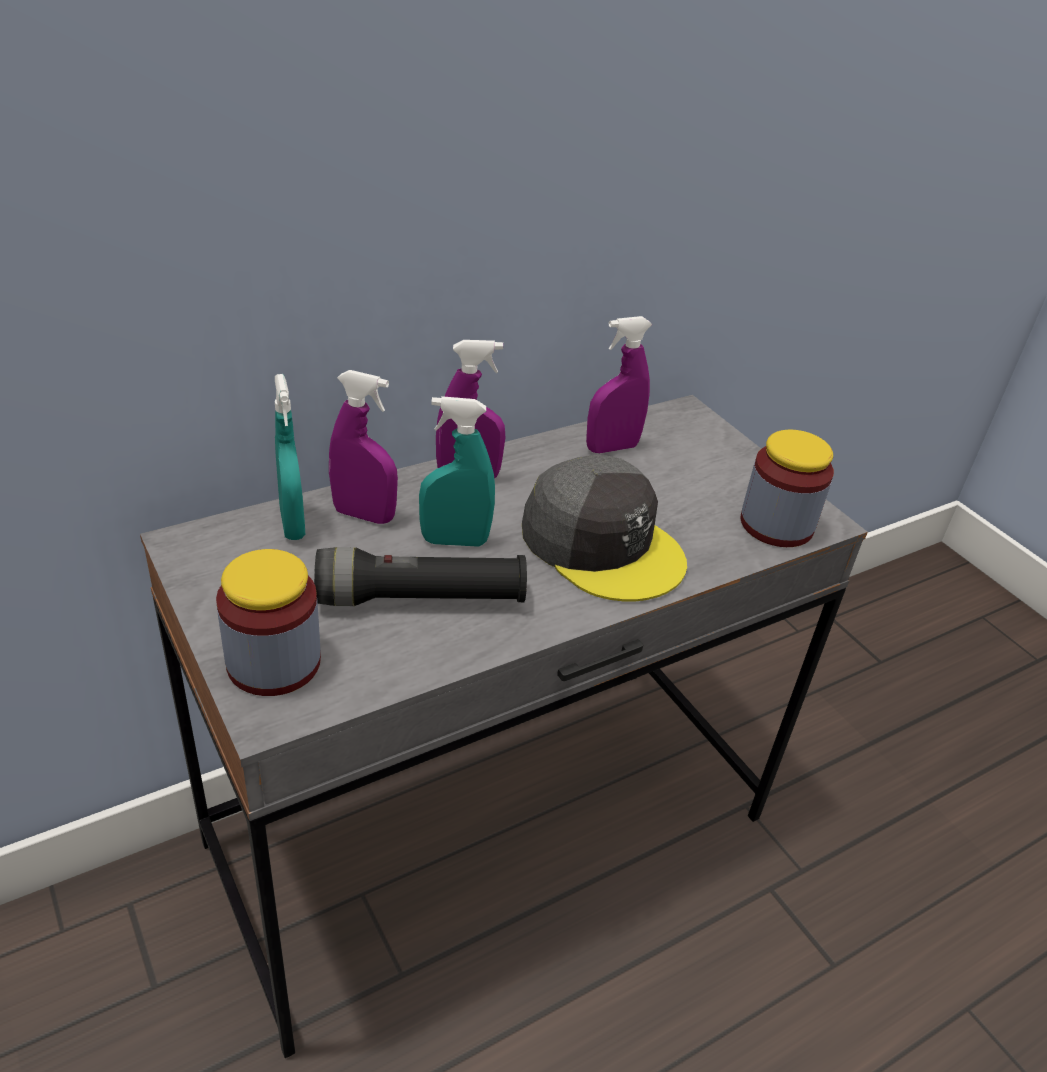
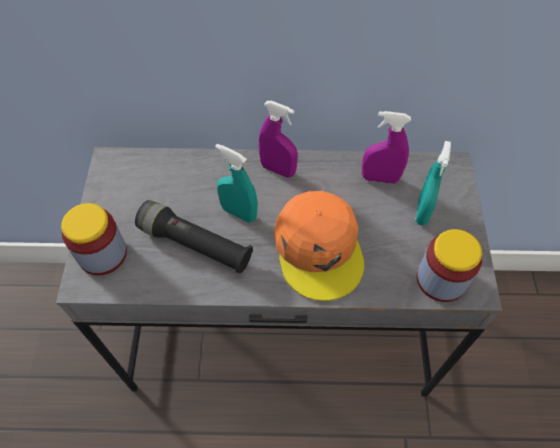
camera: 35 degrees right, 20 degrees up
(292, 524) = (165, 168): turquoise spray bottle -> turquoise spray bottle (422, 211)
(364, 515) = (204, 176): purple spray bottle -> none
(602, 544) = (319, 249): grey cap -> orange cap

